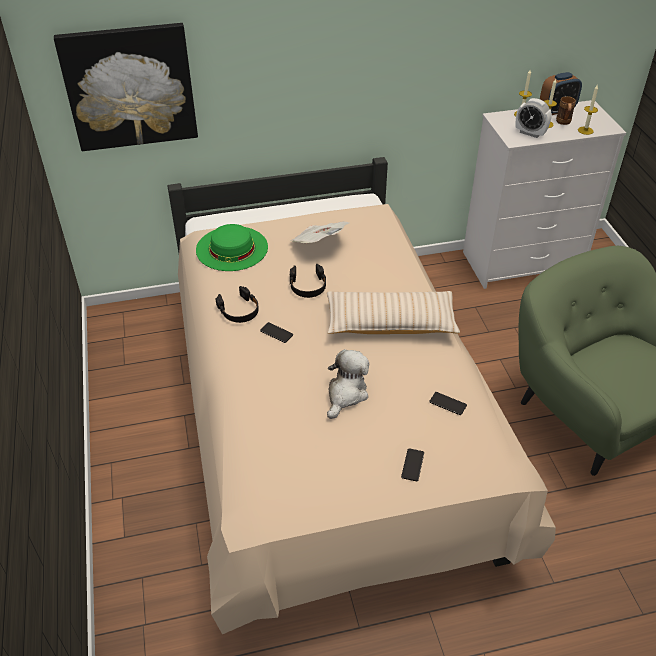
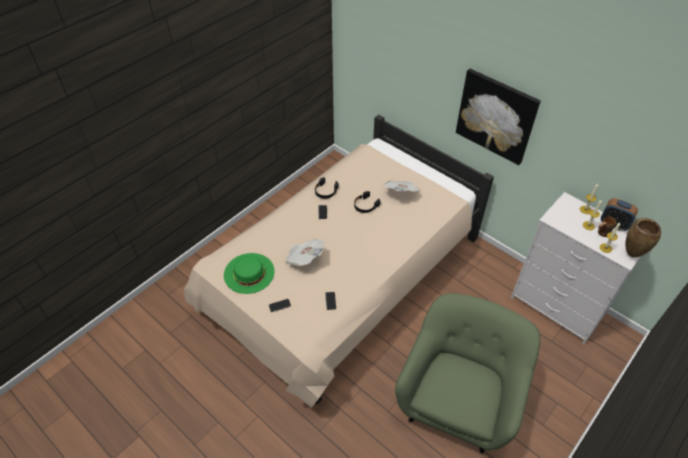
camera: 55 degrees right, 5 degrees up
(130, 87) = (374, 53): picture -> picture (496, 116)
(232, 248) = (366, 164): green hat -> green hat (249, 273)
(346, 394) = (304, 258): plush toy -> newspaper
(390, 323) = (368, 250): beige pillow -> none
(530, 133) = (568, 222): alarm clock -> none
(606, 121) = (631, 254): none -> brown vase

